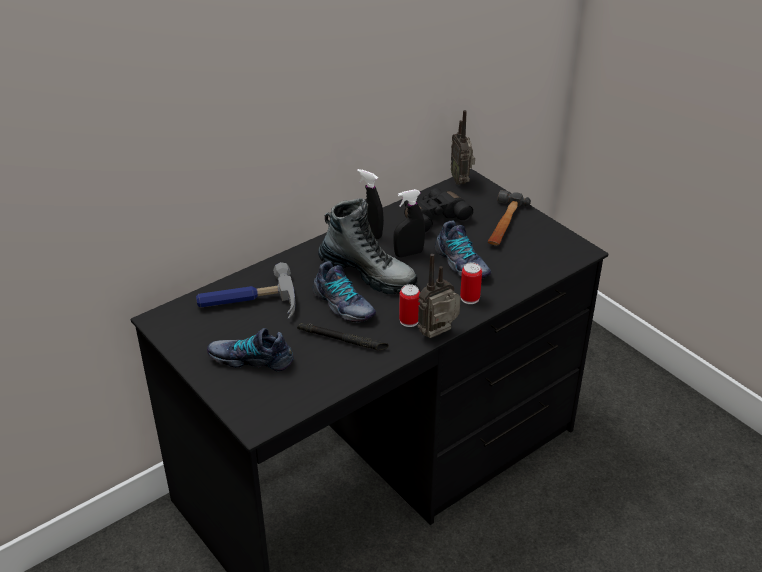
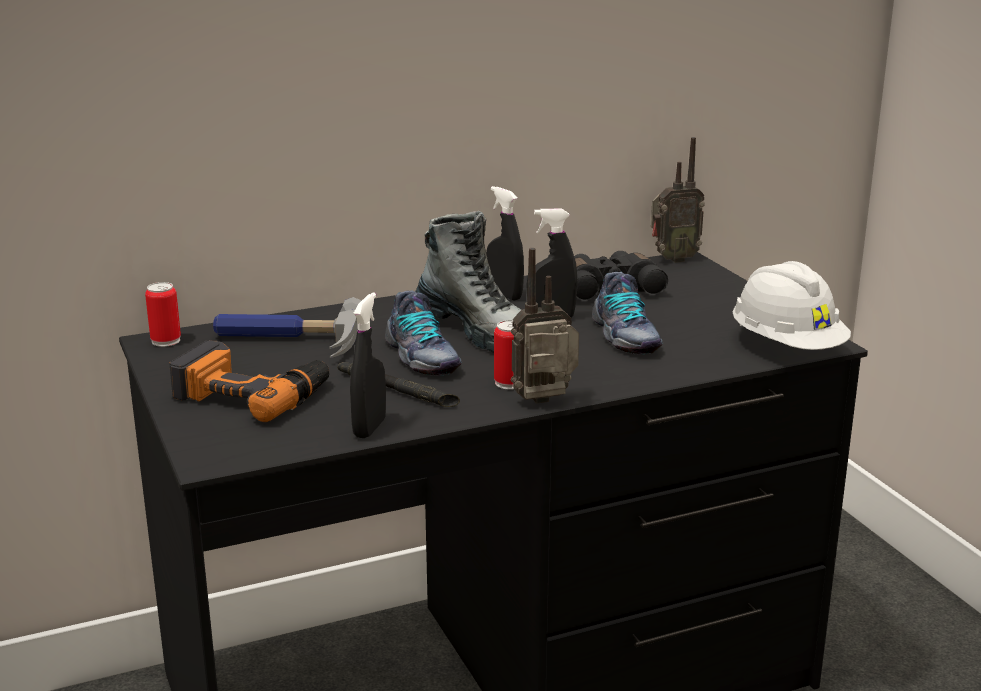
camera: 15 degrees right, 15 degrees down
(251, 358) = (252, 393): shoe -> power drill
(342, 378) = (369, 428): none -> black spray bottle
(461, 180) = (672, 259): radio -> radio turned 105 degrees counterclockwise
(470, 298) = (617, 371): can -> can (166, 341)
(503, 223) = (713, 304): hammer -> none
(561, 258) = (787, 346): none -> white hard hat

